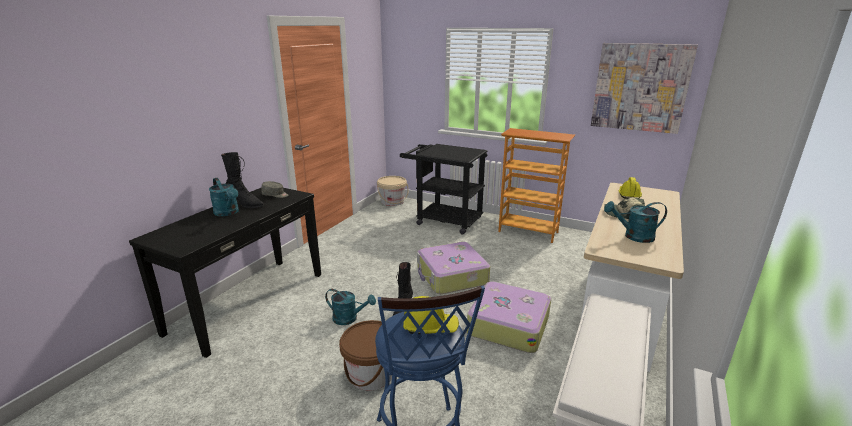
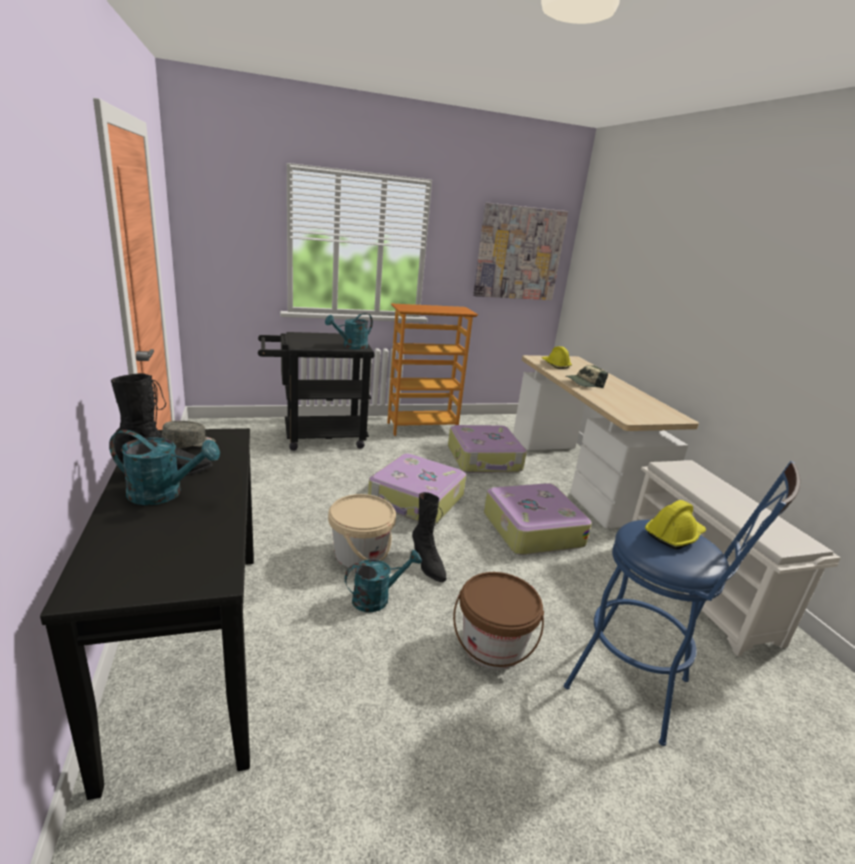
camera: 45 degrees left, 0 degrees up
(392, 202) = (212, 428): beige bucket -> beige bucket (360, 554)
(547, 266) = (484, 459): none -> suitcase
(633, 237) = (626, 401): turquoise watering can -> turquoise watering can (351, 346)

